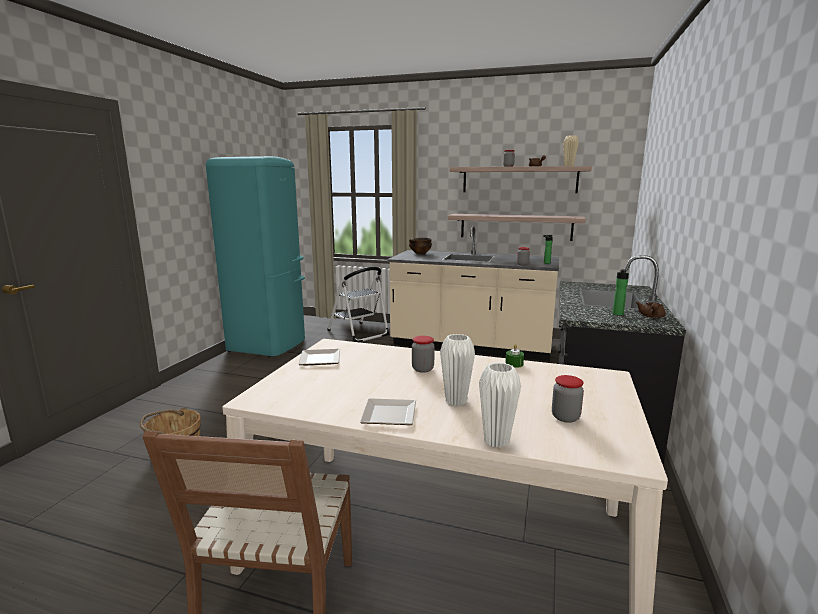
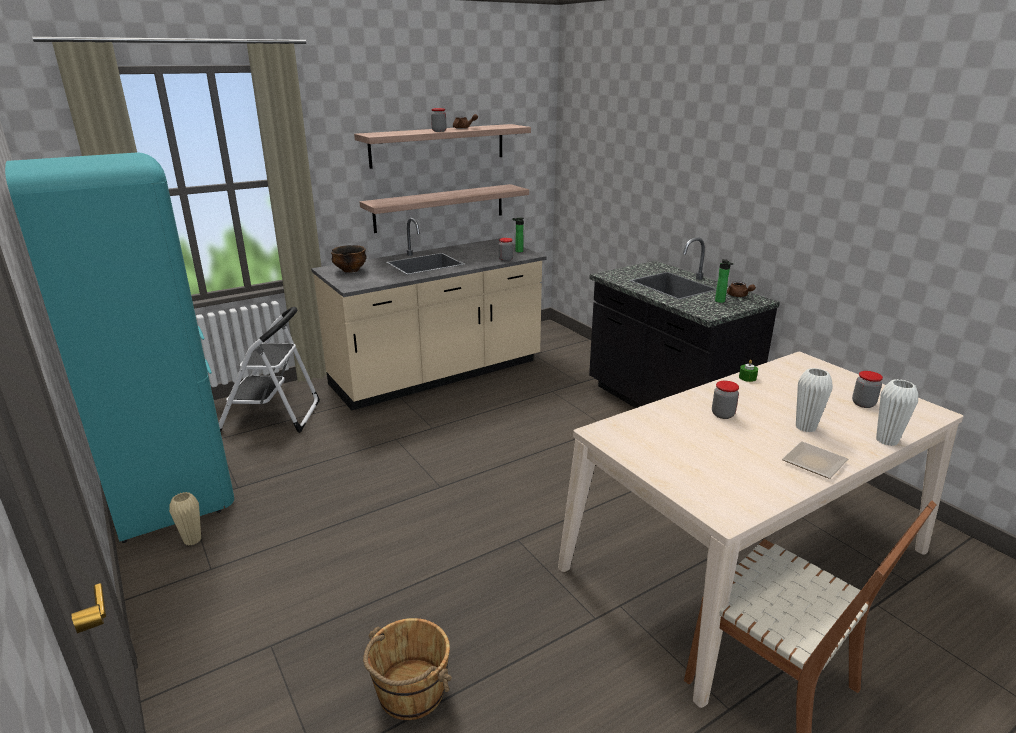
camera: 50 degrees left, 10 degrees up
(321, 359) = (643, 450): plate -> none
(569, 166) = (502, 126): beige vase -> beige vase (192, 540)

